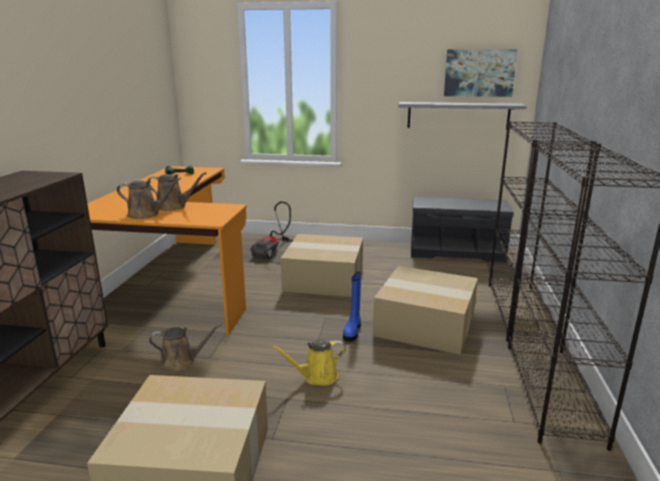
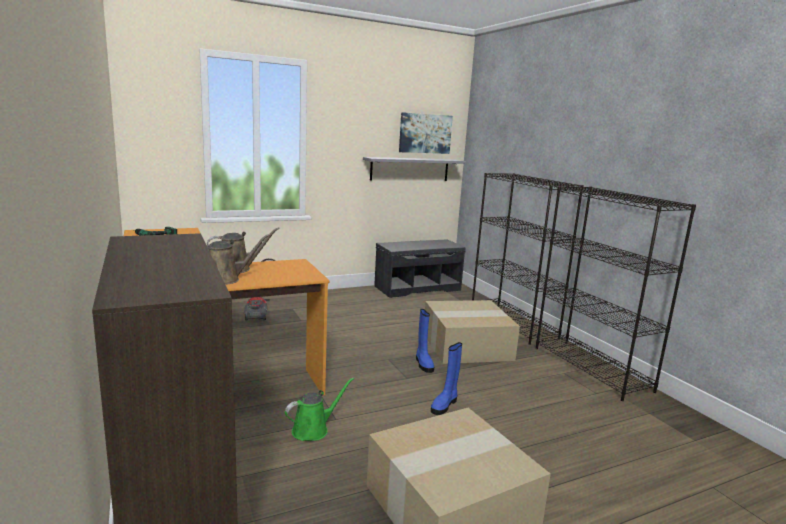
camera: 35 degrees left, 5 degrees down
(181, 361) = (313, 429): brown watering can -> green watering can
(317, 376) = (444, 405): yellow watering can -> blue boot
(325, 278) = (343, 327): cardboard box -> none

